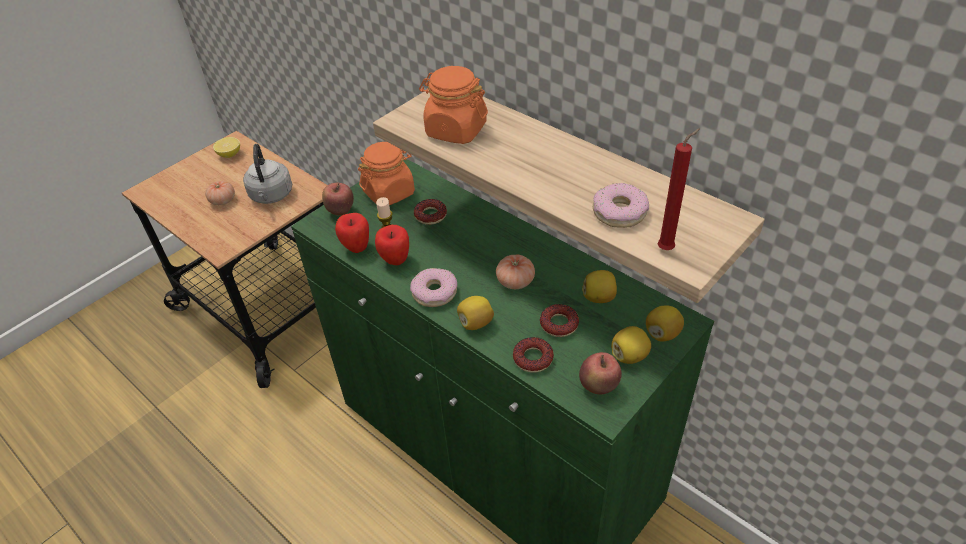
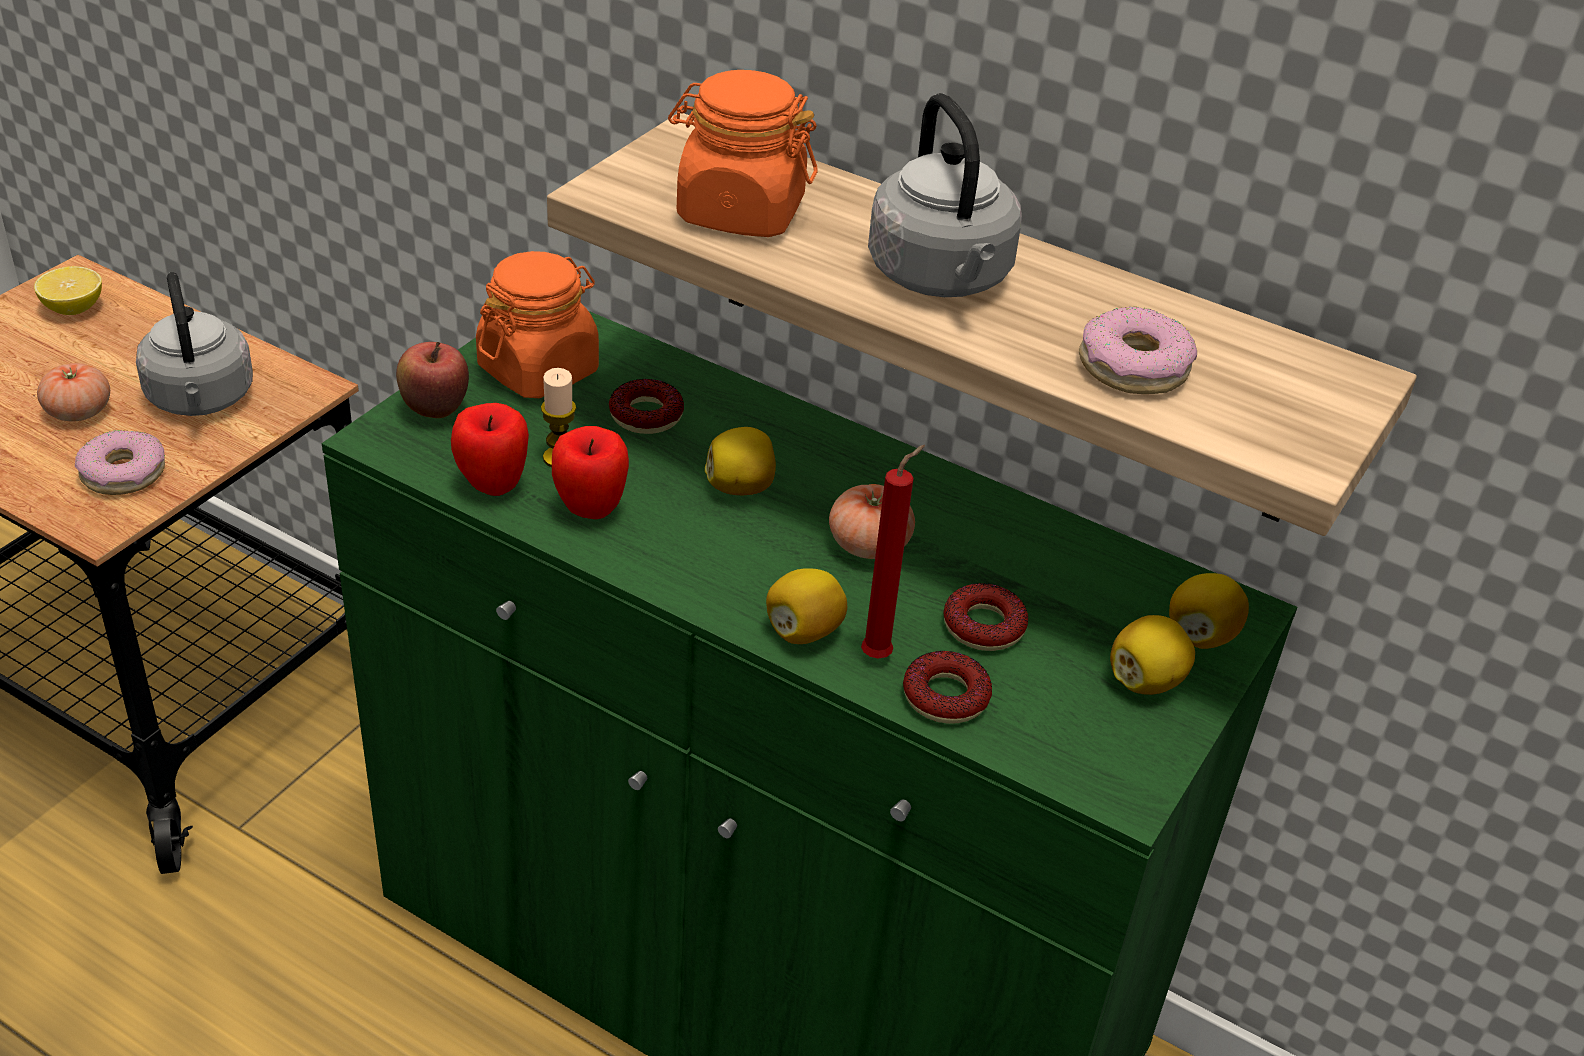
camera: 15 degrees left, 5 degrees down
(434, 292) = (696, 572): donut -> donut (123, 473)
(540, 164) = (942, 278): none -> grey kettle
(598, 387) = (1097, 744): apple -> none
(599, 297) = (1055, 570): lemon -> lemon (741, 487)
(668, 249) = (1250, 432): red candle -> red candle (880, 655)

